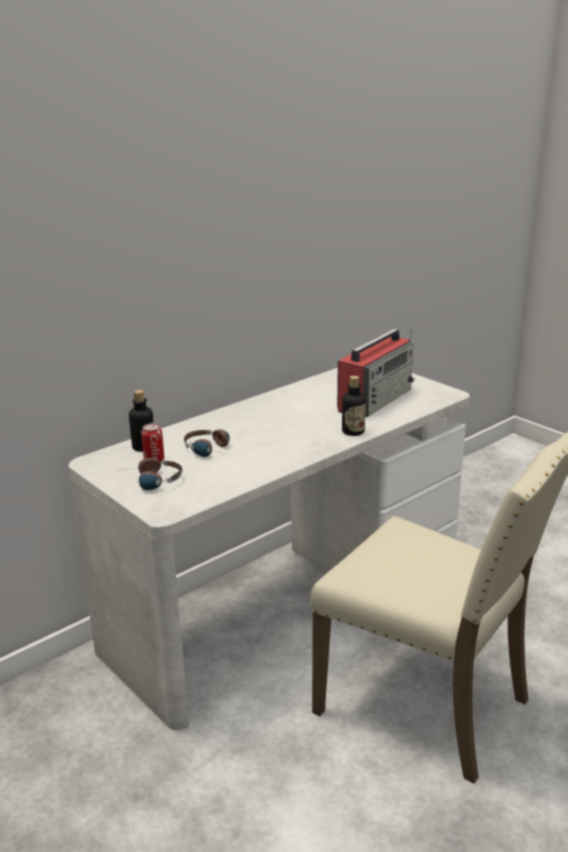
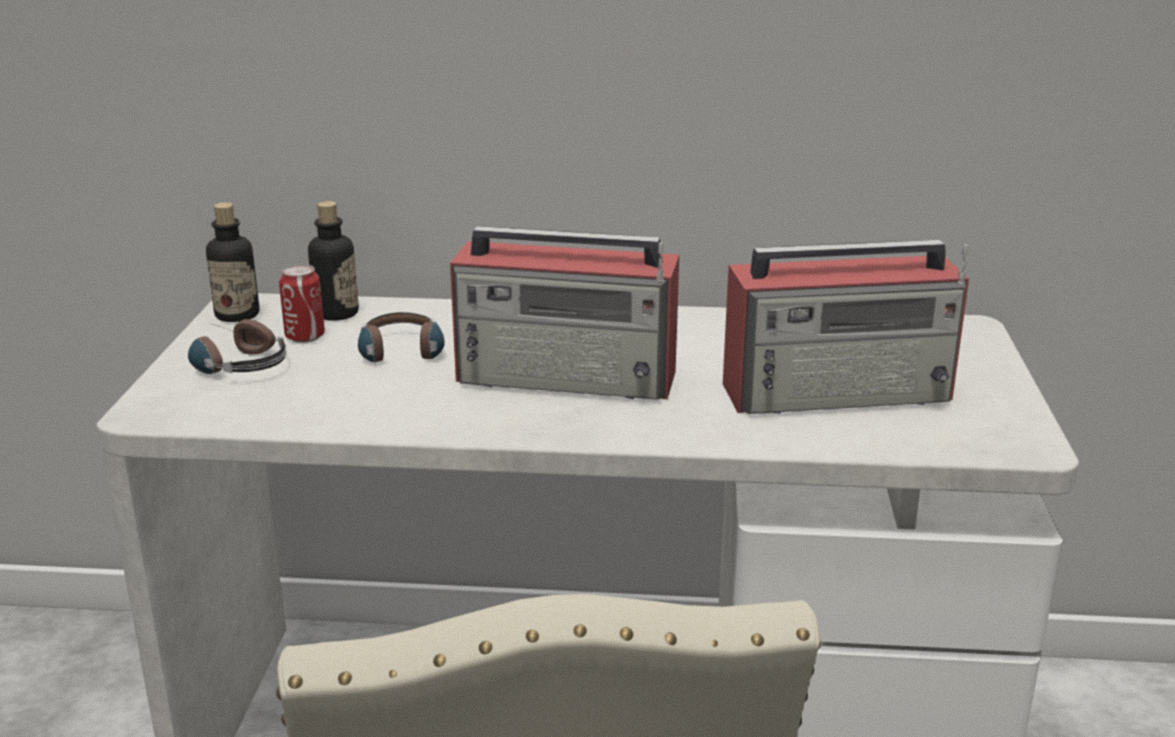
camera: 45 degrees right, 0 degrees up
(287, 431) = (569, 378): none -> radio
(353, 431) = (670, 428): bottle -> bottle (237, 315)

